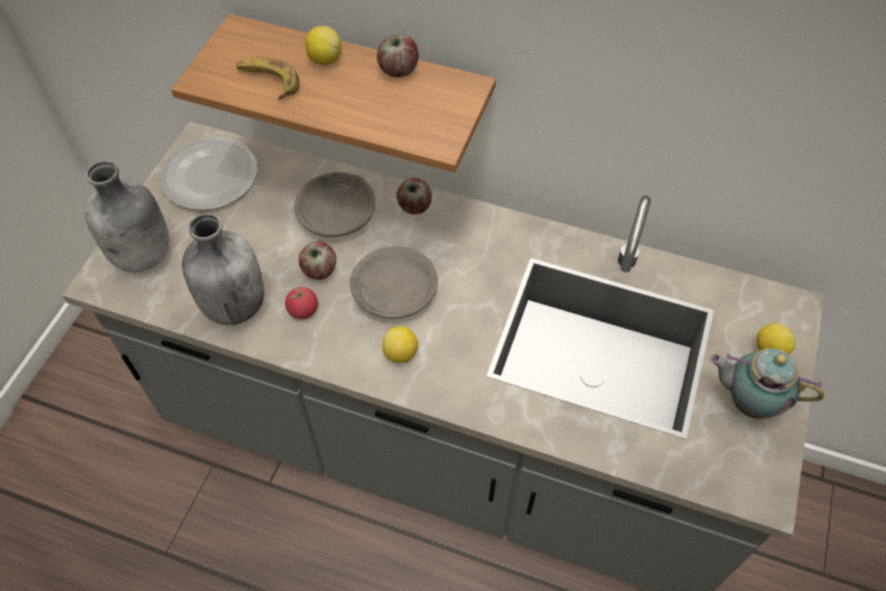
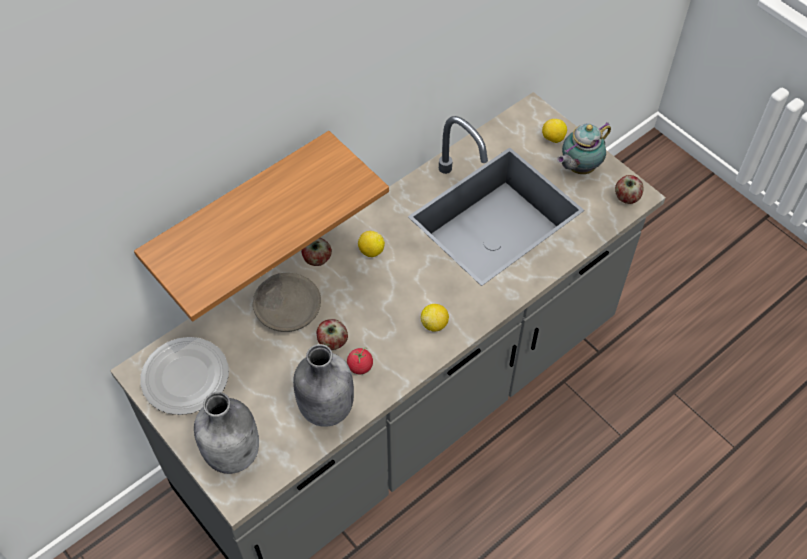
camera: 60 degrees left, 0 degrees up
(268, 81) = (232, 254): banana -> none
(325, 59) = (236, 212): lemon -> lemon (371, 251)
(393, 292) = (381, 306): grey bowl -> none
(398, 70) = (280, 176): apple -> apple (626, 197)

